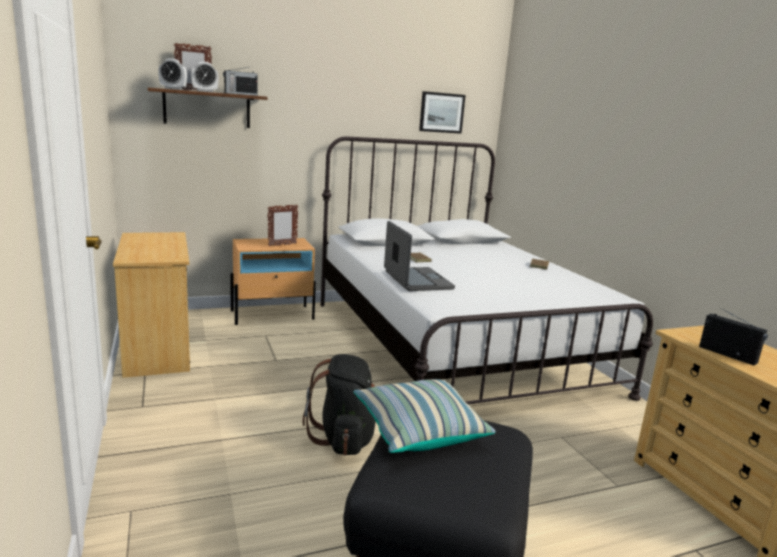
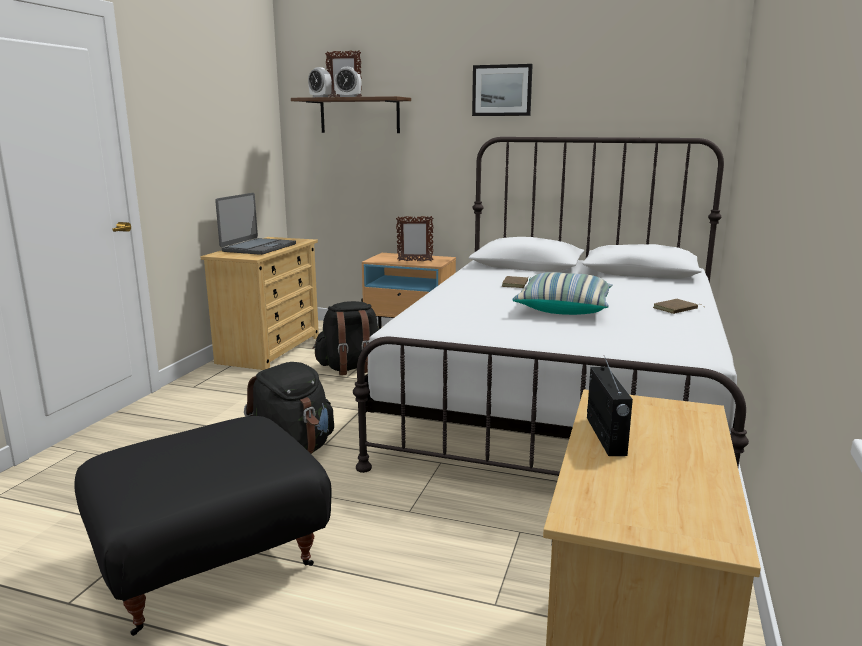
camera: 40 degrees right, 0 degrees up
(240, 94) = (379, 96): radio -> none
(267, 351) = (352, 368): none -> black backpack
(416, 280) = (452, 302): laptop -> laptop (258, 248)
(418, 430) = (212, 431): pillow -> pillow (563, 308)
(441, 112) = (639, 98): picture -> picture (502, 90)

